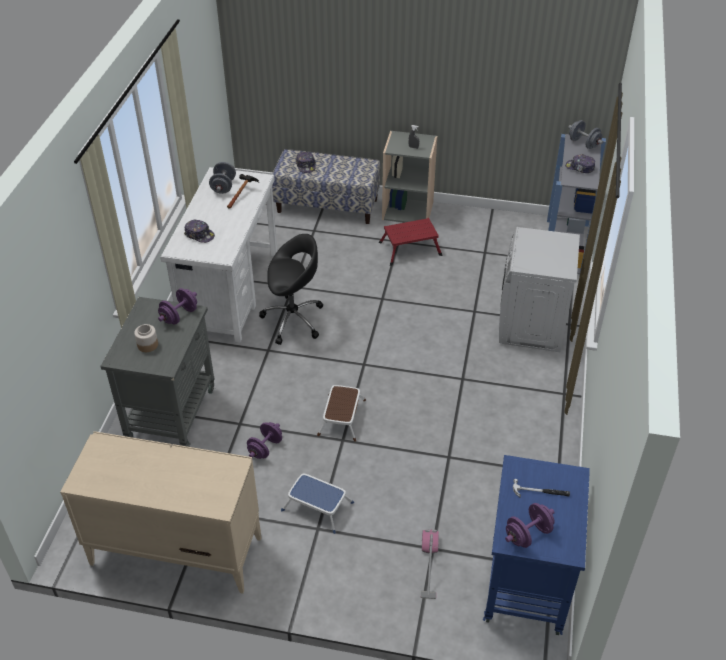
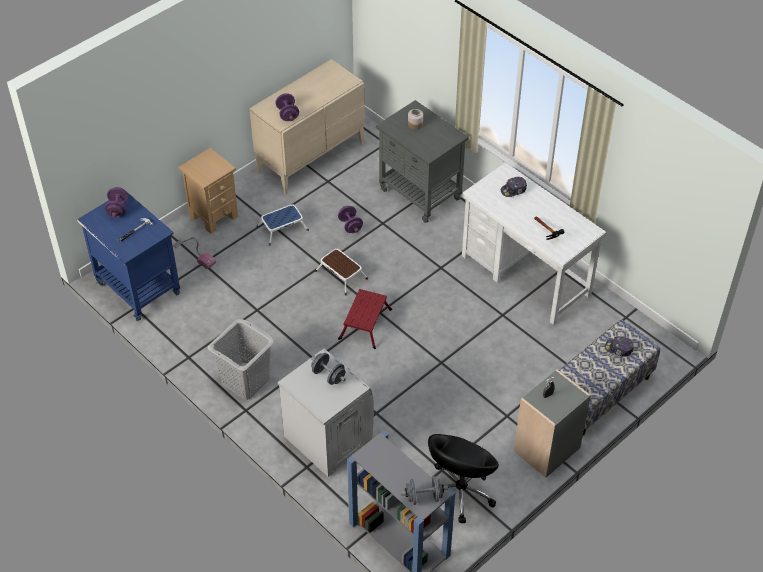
camera: 125 degrees right, 5 degrees up
(179, 316) = (430, 147): purple dumbbell -> purple dumbbell (287, 114)
(223, 187) = (568, 227): grey dumbbell -> grey dumbbell (328, 375)
(294, 319) = (461, 297): black office chair -> black office chair (458, 493)
(352, 588) = (214, 216): none -> beige nightstand
(409, 248) = (490, 418): red step ladder -> red step ladder (365, 323)
(536, 413) = (245, 381): none -> grey laundry basket
(579, 168) = (391, 465): cap -> none

